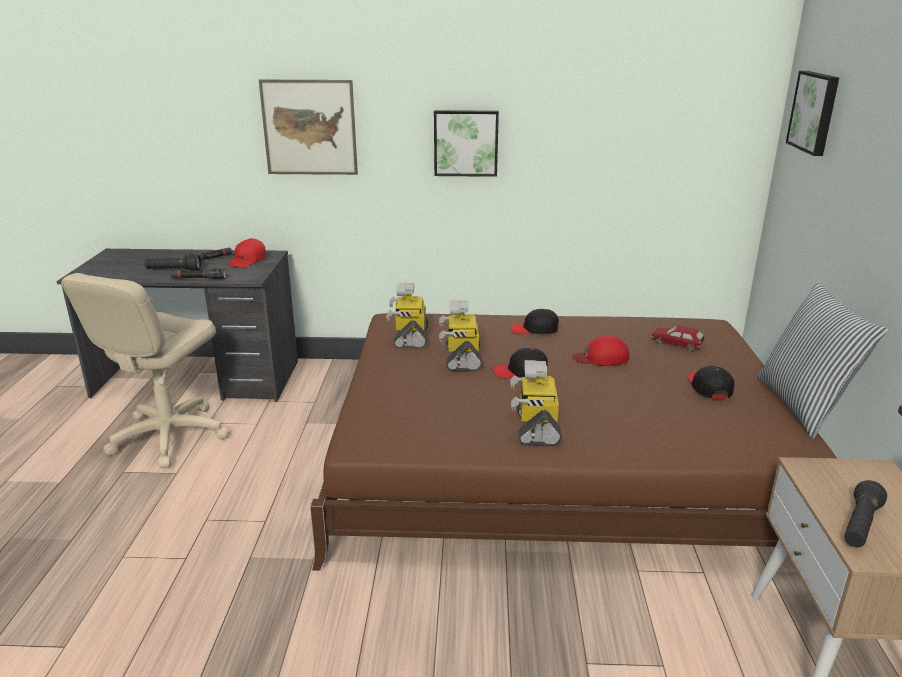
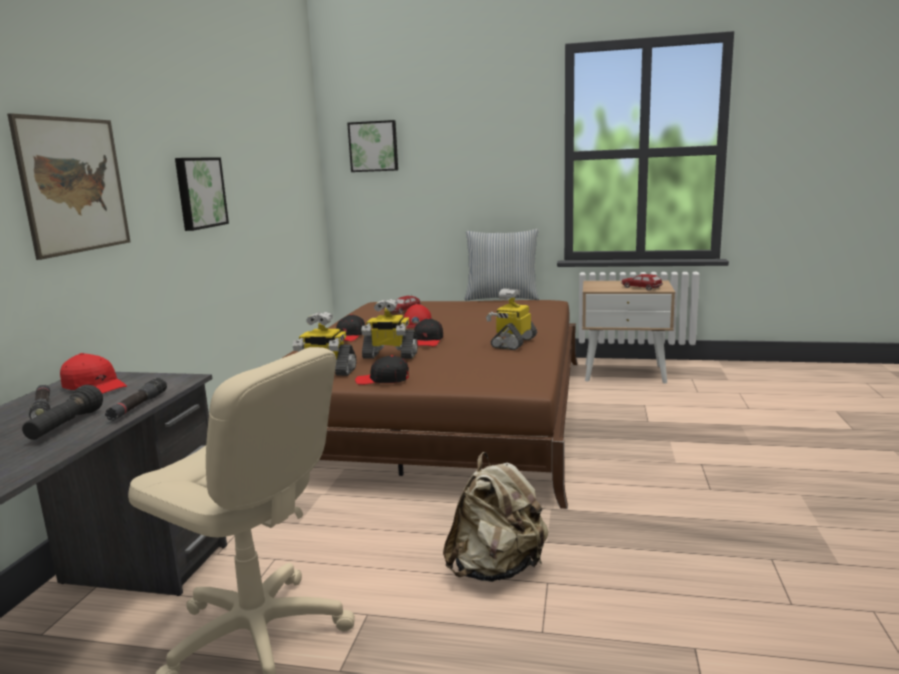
camera: 80 degrees left, 10 degrees down
(214, 528) = (496, 569): none -> beige backpack
(536, 428) = (513, 343): toy robot -> toy robot turned 105 degrees clockwise
(708, 387) = (476, 307): black cap -> black cap (383, 380)
(860, 526) = (641, 288): black flashlight -> toy car

